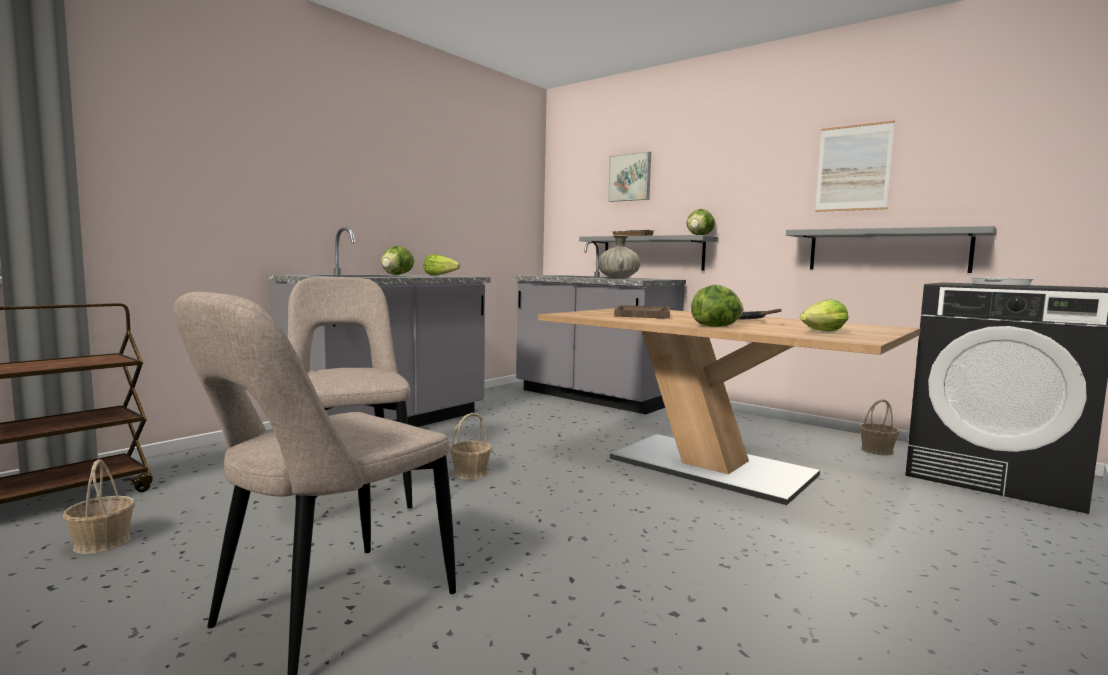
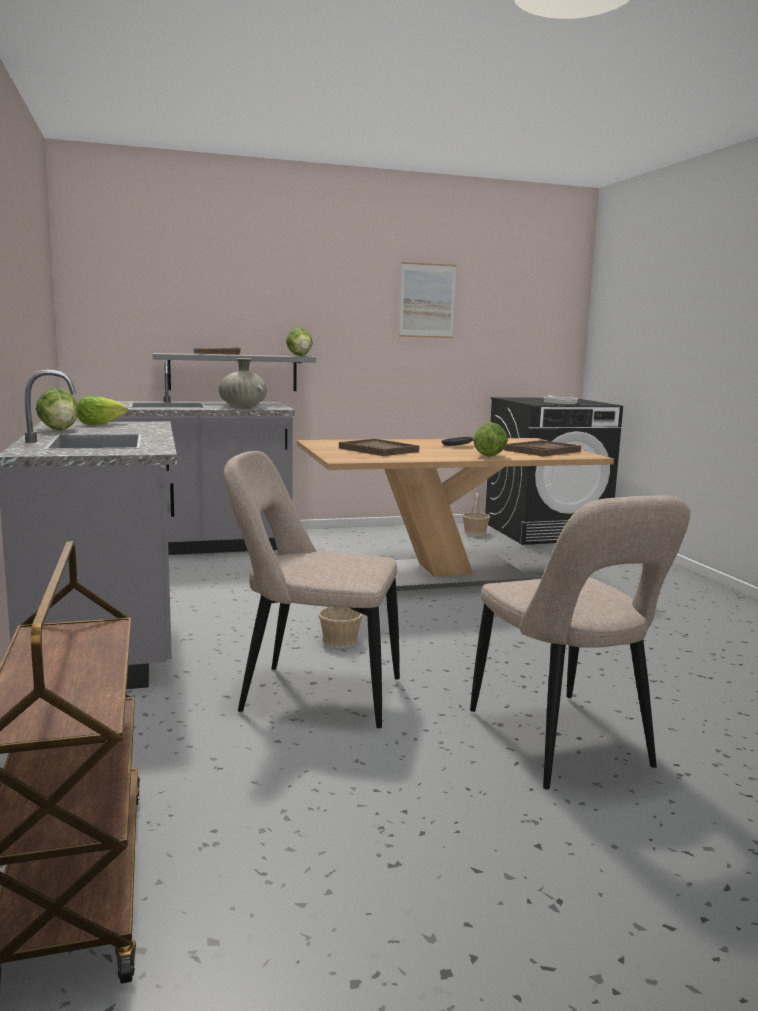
camera: 55 degrees left, 5 degrees up
(102, 543) = (295, 834): basket -> none
(630, 177) = (197, 282): picture -> none
(823, 332) = (542, 450): lettuce -> brown tray
(886, 250) = (453, 372): grey shelf -> none

